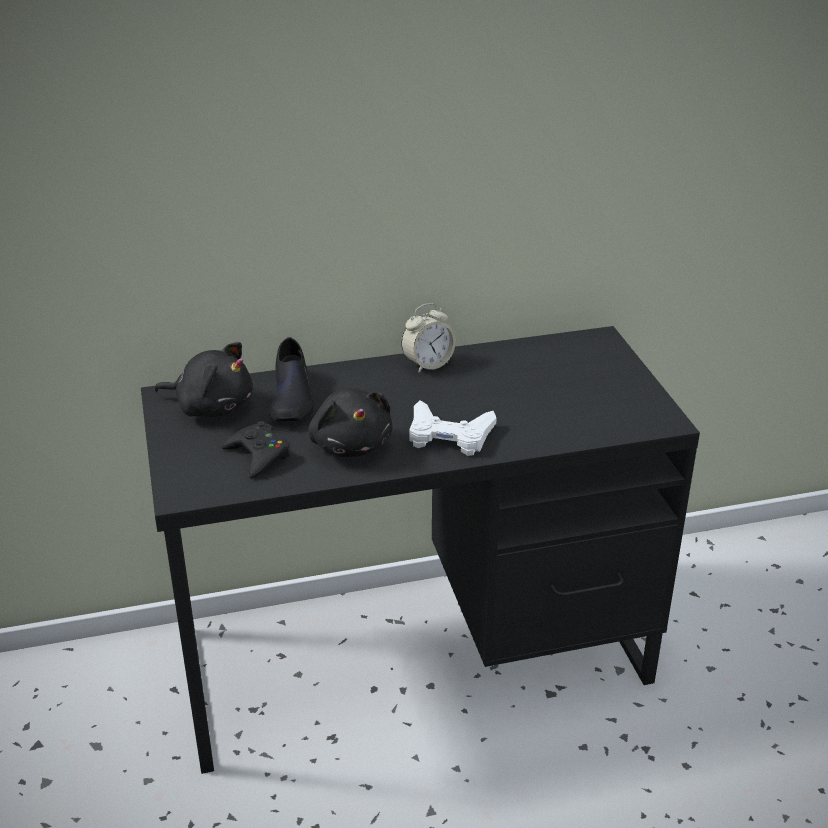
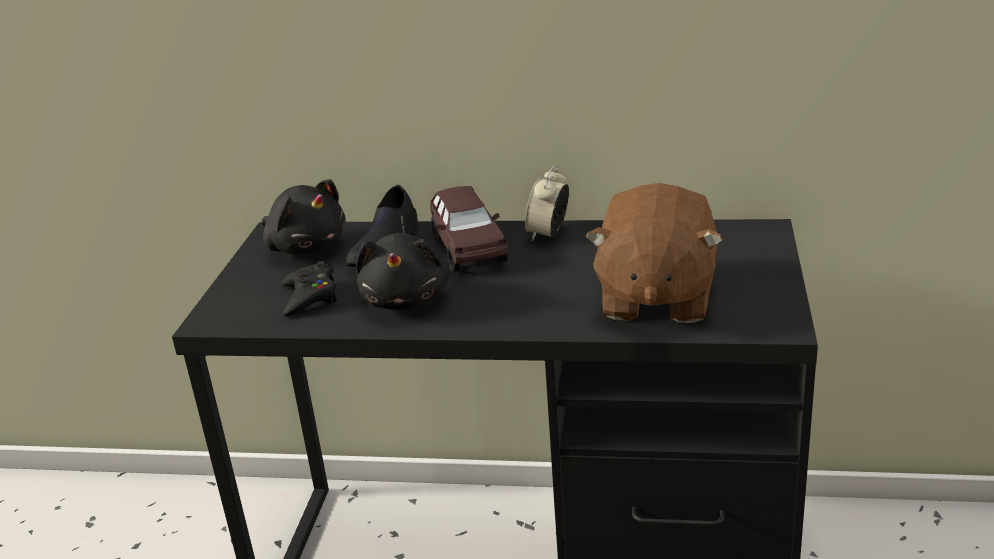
camera: 25 degrees right, 5 degrees down
(368, 387) = (468, 248): none -> brown toy car
(428, 364) = (548, 233): alarm clock -> alarm clock turned 120 degrees clockwise
(449, 436) = (515, 305): white game controller -> none
(557, 412) = (655, 298): none -> brown plush toy

